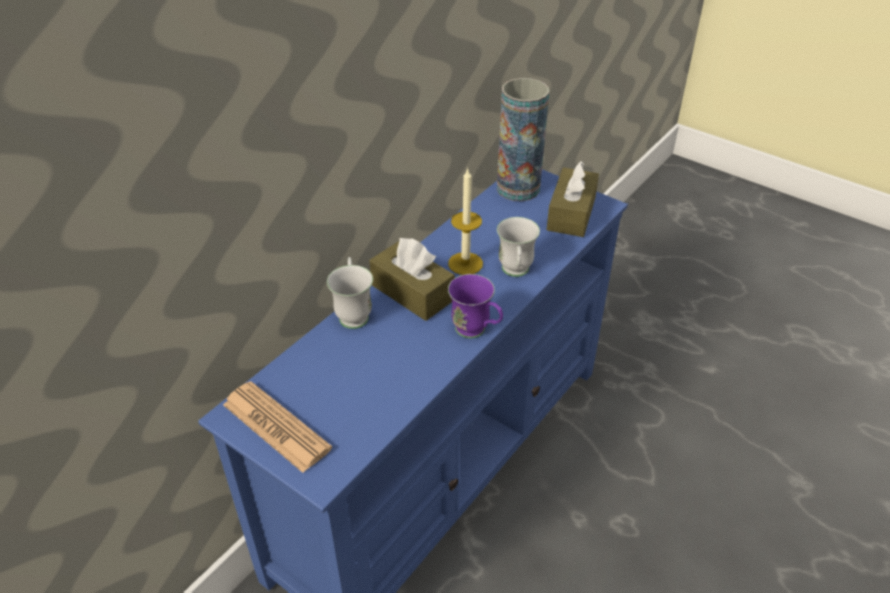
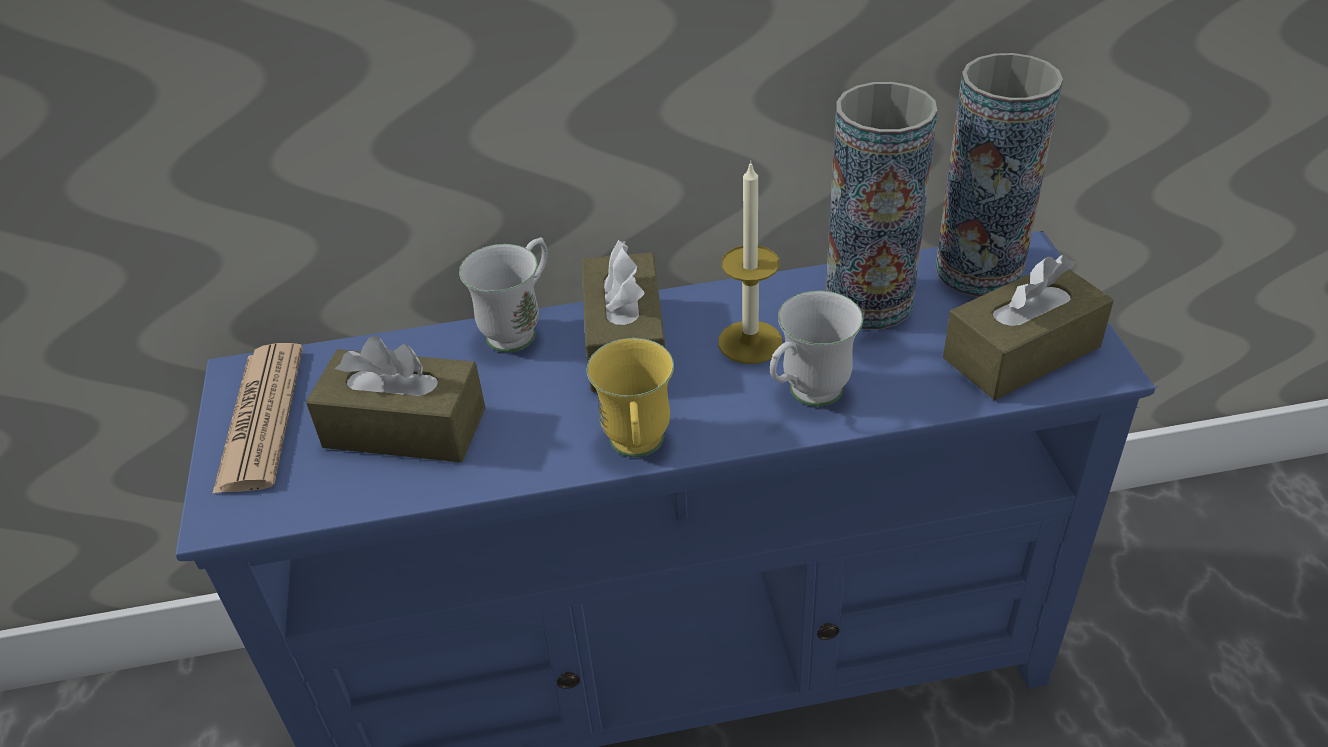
camera: 45 degrees right, 0 degrees up
(359, 386) = (405, 428): none -> brown tissue box
(476, 332) = (637, 449): purple mug -> yellow mug
(491, 222) = (868, 301): none -> vase

